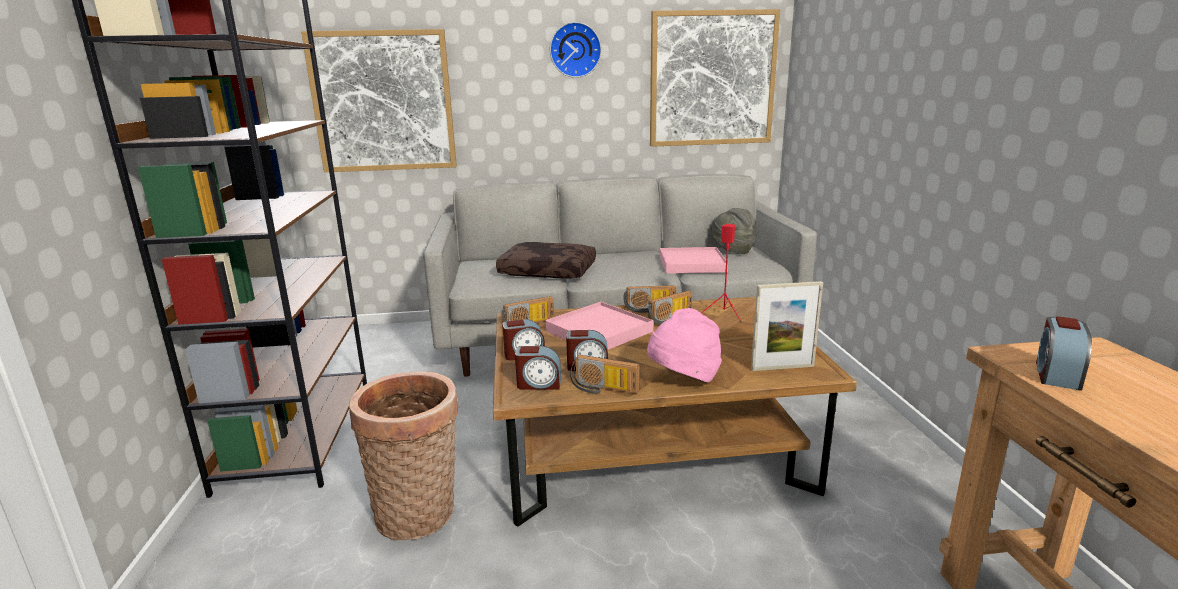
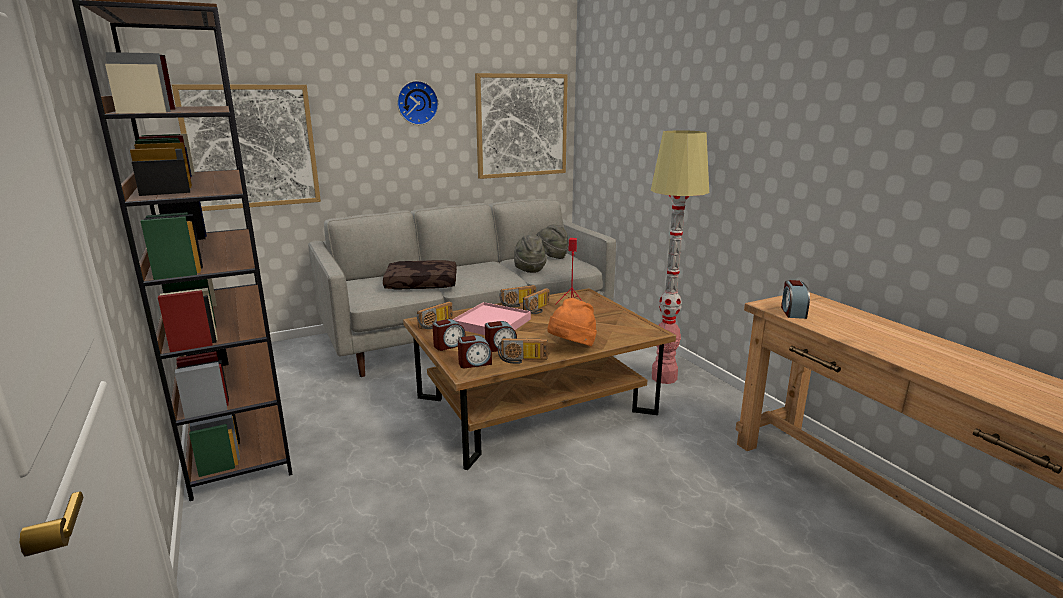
camera: 20 degrees left, 0 degrees up
(420, 515) = (388, 477): basket -> none
(684, 379) = (571, 347): pink hat -> orange hat
(691, 264) = (529, 269): pink tray -> grey hat
(782, 367) = (628, 332): picture frame -> none
(855, 438) = (664, 377): none -> floor lamp

